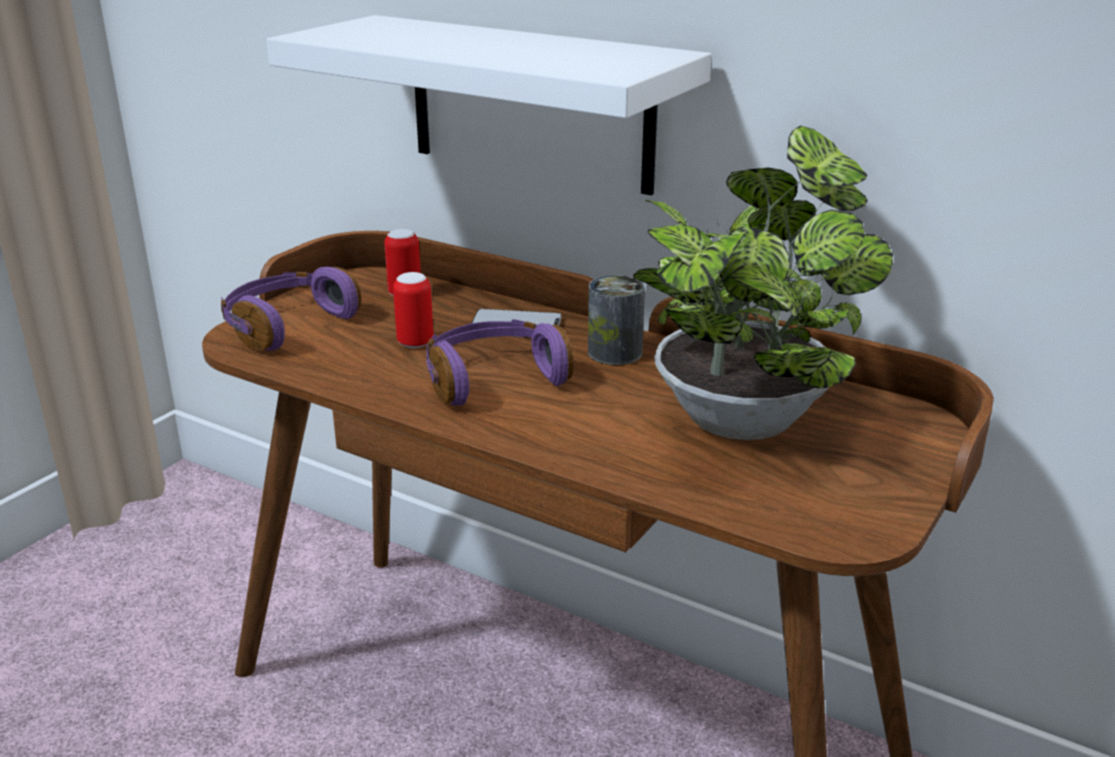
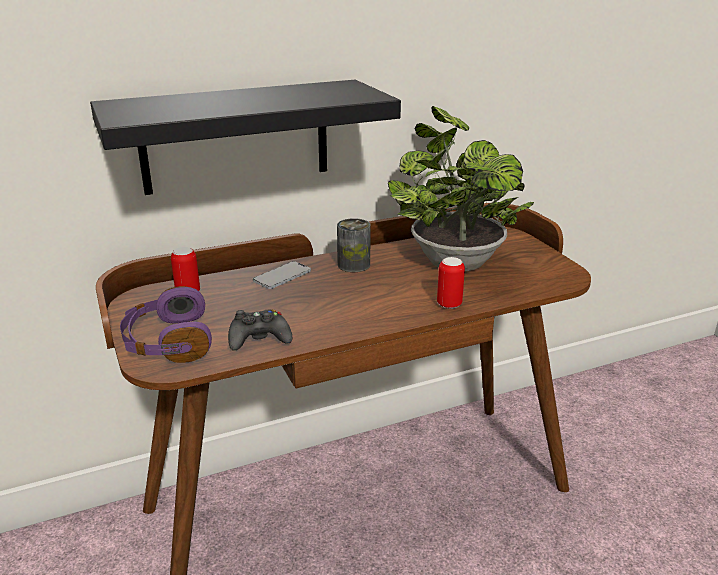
camera: 55 degrees left, 0 degrees up
(346, 366) = (259, 338): none -> black game controller
(415, 343) = (261, 309): can -> can (449, 305)
(493, 379) = (338, 302): purple headphones -> none
(529, 103) = (235, 137): white shelf -> black shelf

